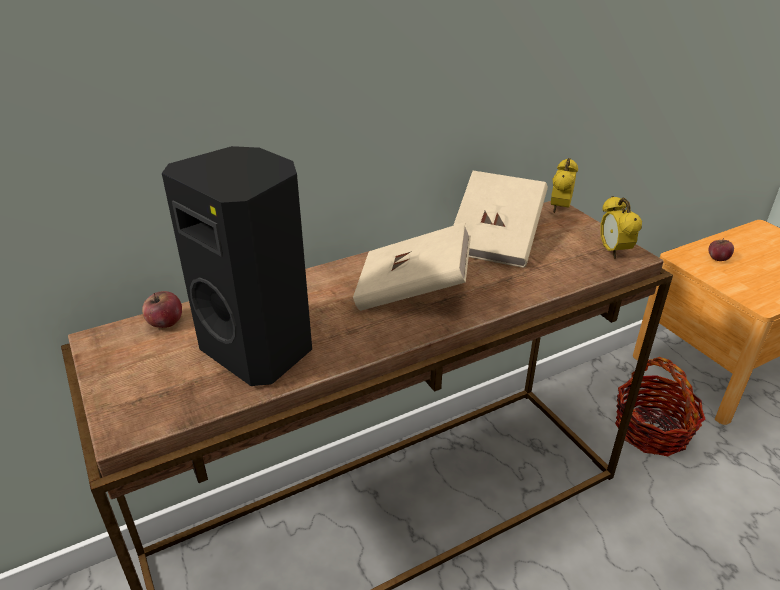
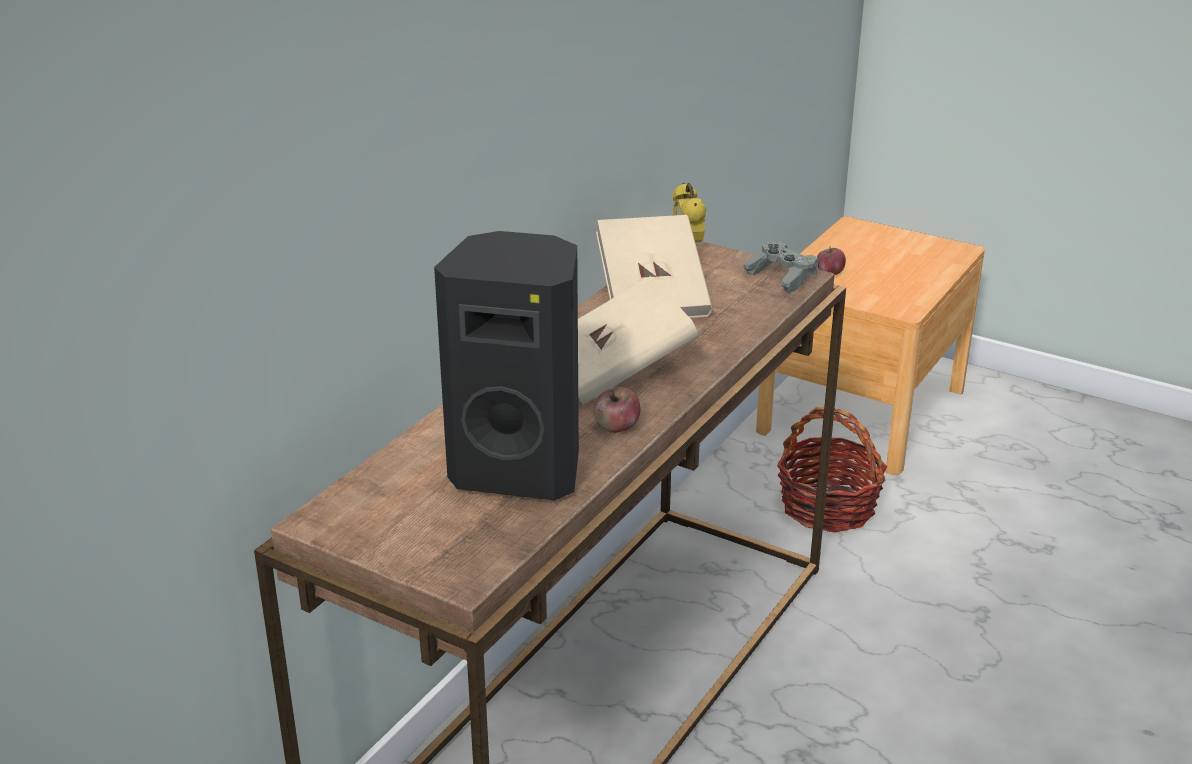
camera: 30 degrees left, 5 degrees down
(165, 323) = (377, 481): apple -> apple (616, 427)
(613, 252) = (781, 277): alarm clock -> grey game controller

